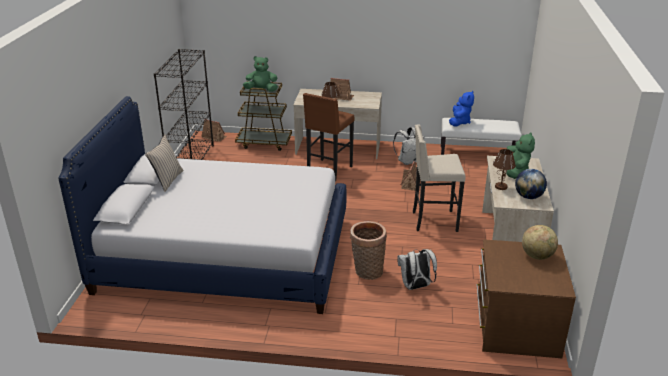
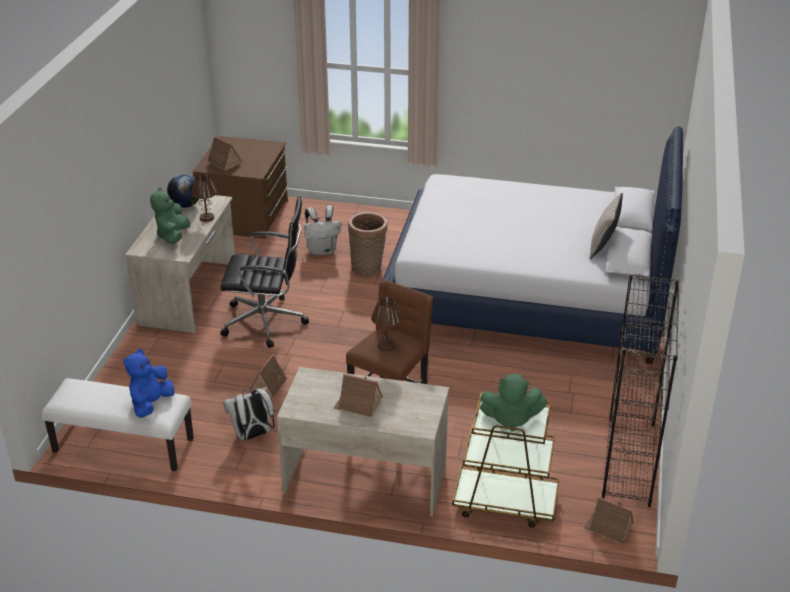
camera: 175 degrees left, 5 degrees up
(433, 221) = (267, 322): beige stool -> black office chair
(537, 256) = (223, 163): globe -> toy house

